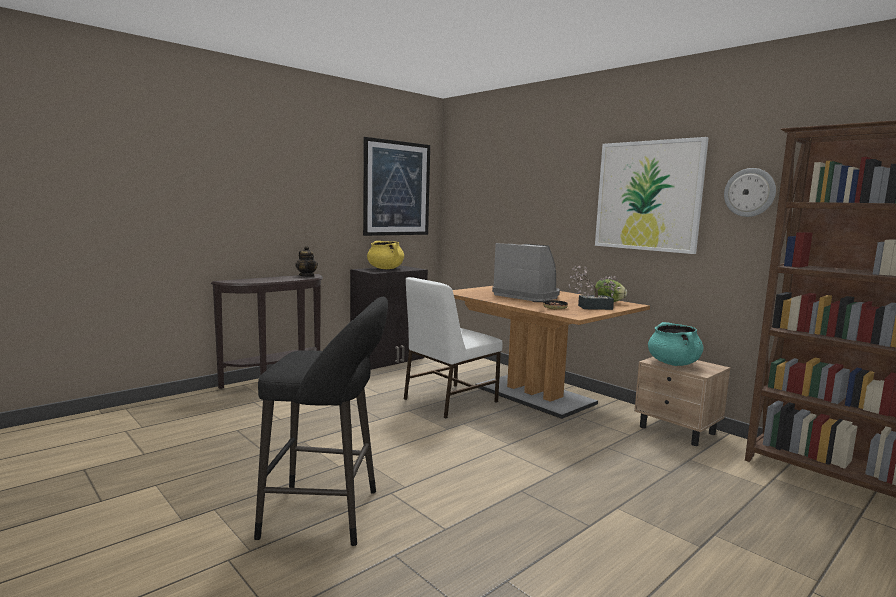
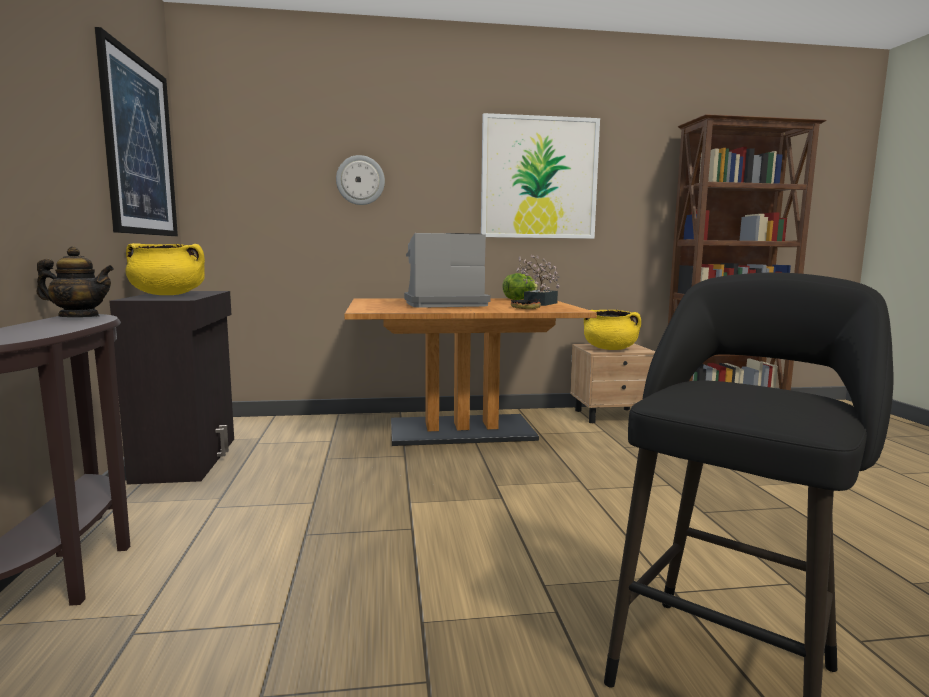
camera: 55 degrees left, 0 degrees up
(448, 400) = (412, 471): white chair -> none
(673, 363) = (610, 349): turquoise cooking pot -> yellow cooking pot
(749, 192) = (637, 177): wall clock -> wall clock (360, 180)

